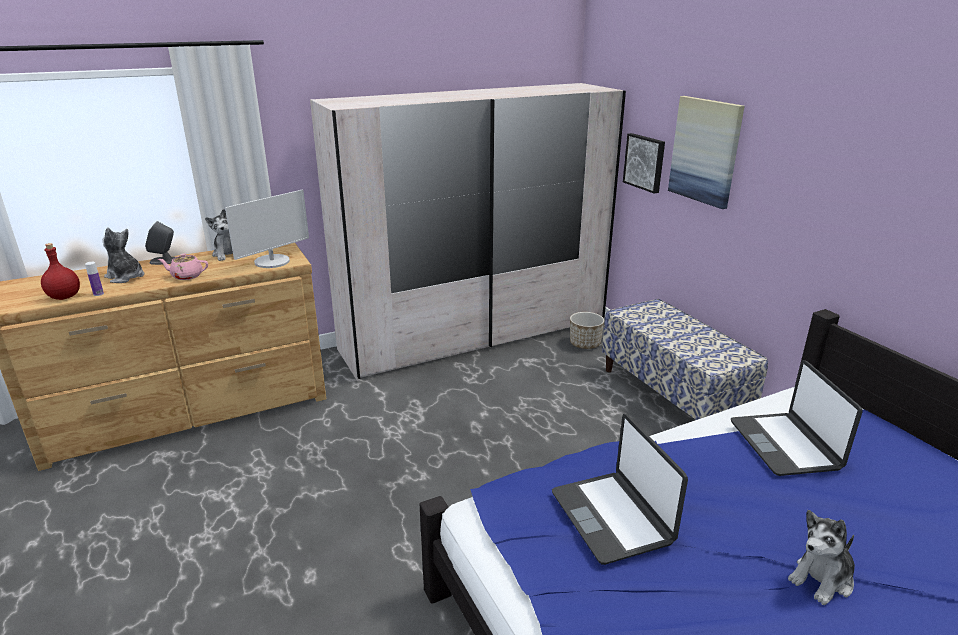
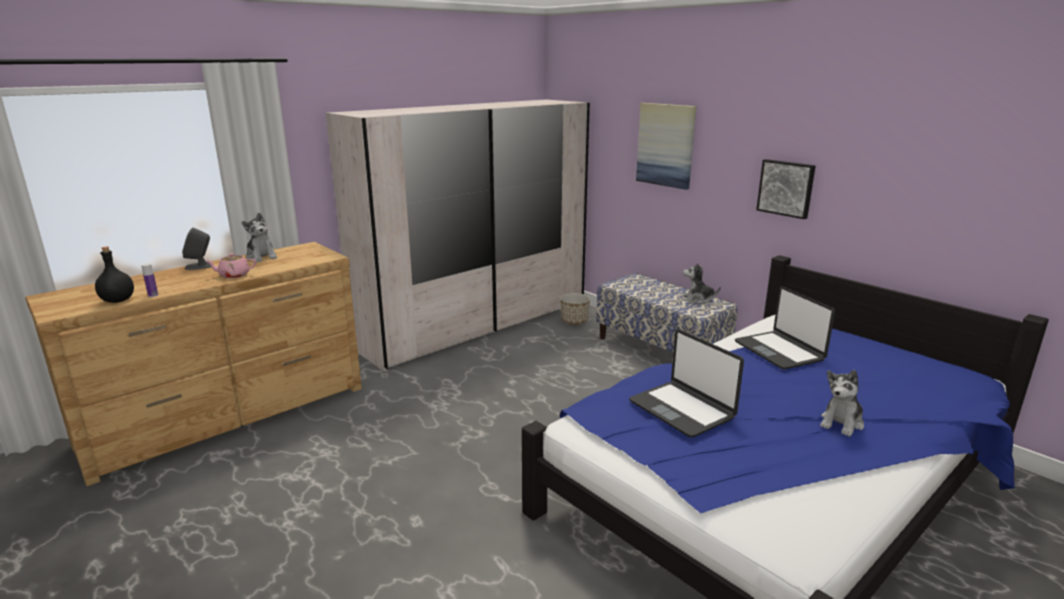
camera: 15 degrees left, 5 degrees down
(65, 297) = (118, 300): red bottle -> black bottle
(126, 277) = (170, 281): plush toy -> plush toy (698, 299)
(272, 261) = (310, 259): monitor -> none
(645, 162) = (612, 160): picture -> picture (786, 188)

